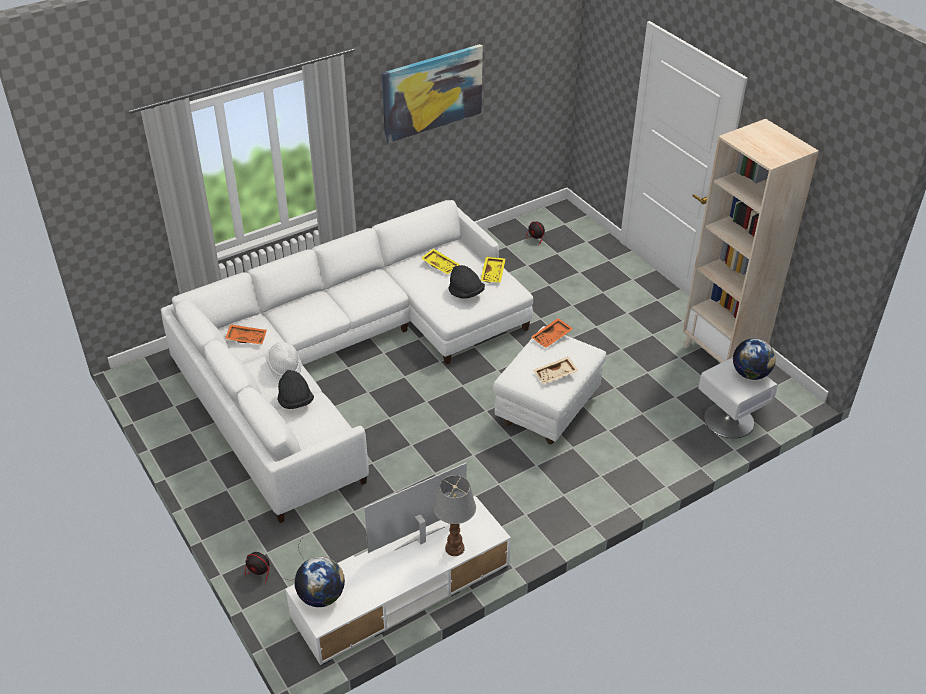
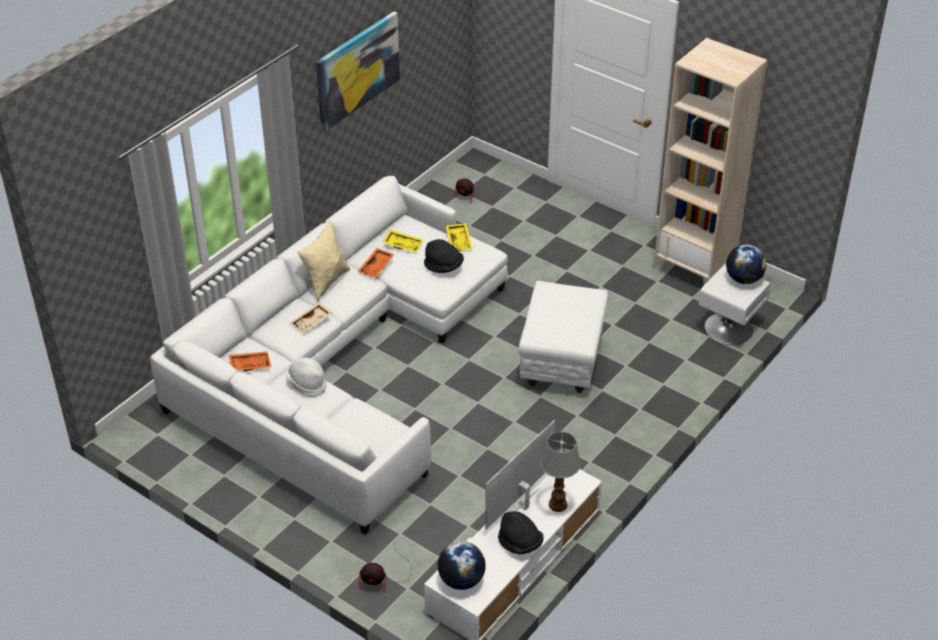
camera: 20 degrees left, 0 degrees up
(295, 402) = (337, 413): black hat -> black hat (520, 543)
(355, 282) = (326, 282): none -> beige pillow
(552, 337) = (553, 289): orange tray -> orange tray (377, 267)
(555, 375) = (574, 324): beige tray -> beige tray (311, 322)

